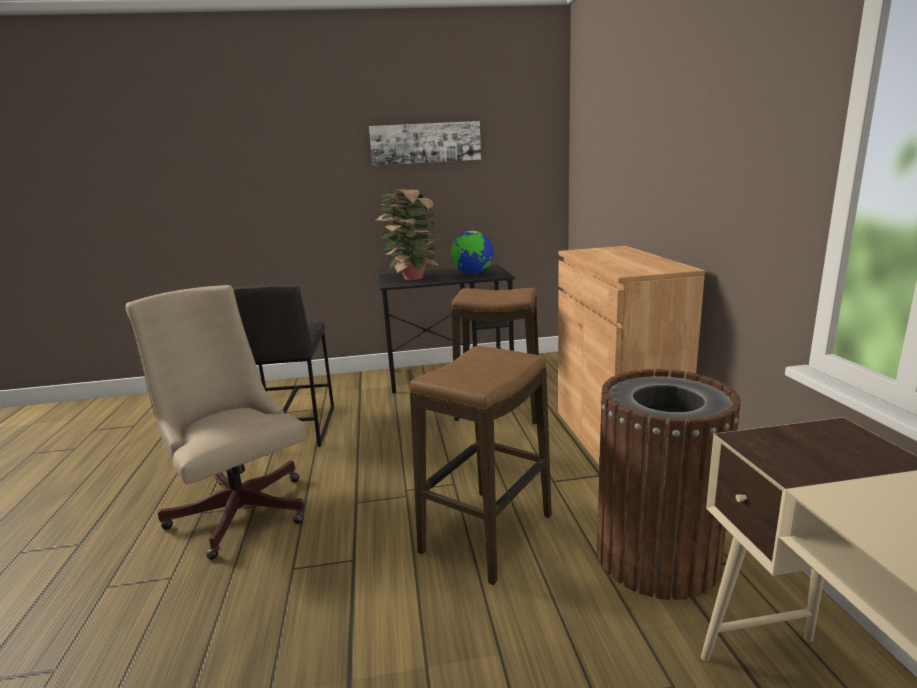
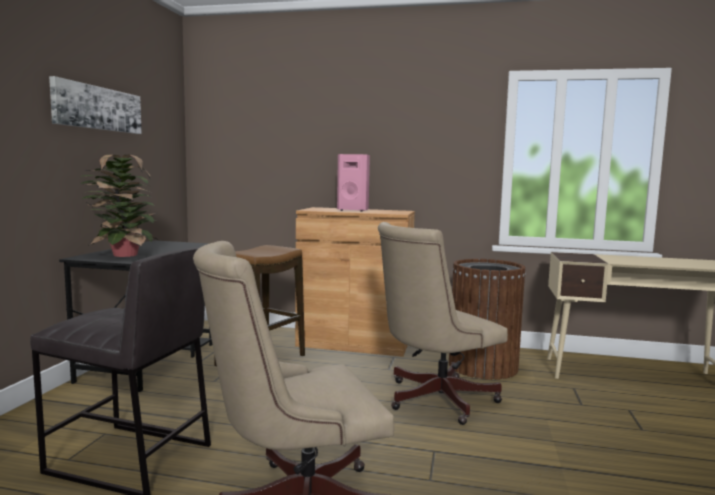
camera: 70 degrees left, 10 degrees down
(473, 274) = (168, 246): globe -> none
(487, 533) = (433, 400): stool -> beige office chair
(617, 258) = (354, 210): none -> pink speaker

